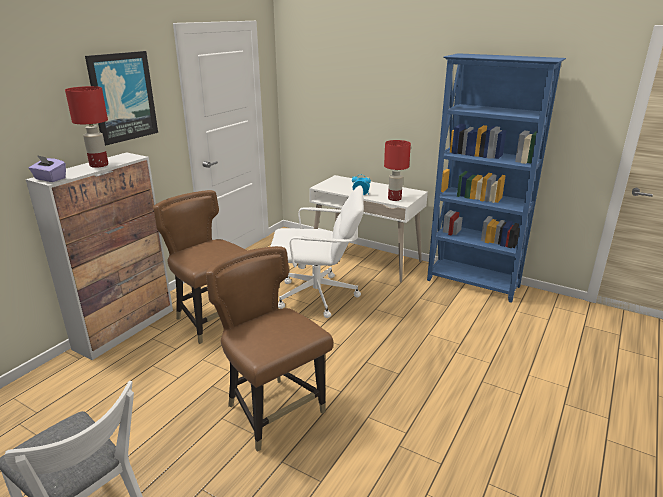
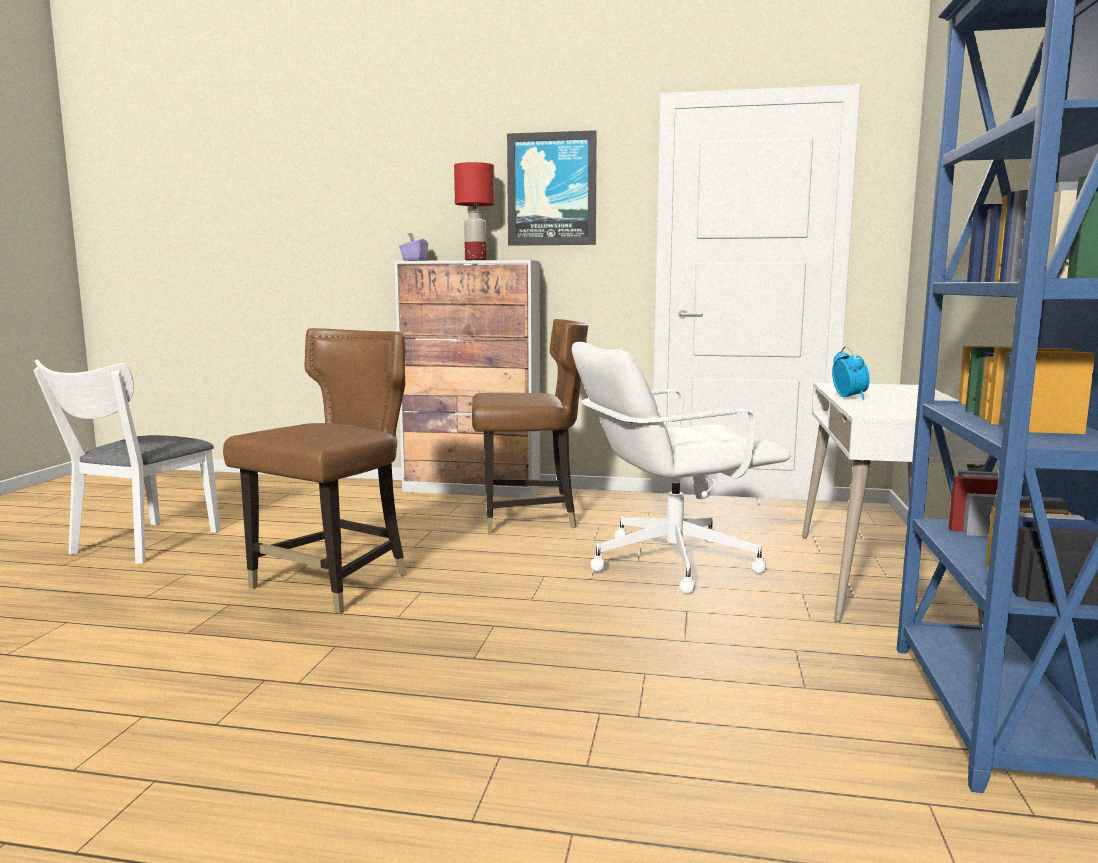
camera: 70 degrees right, 15 degrees down
(212, 320) = (527, 518): brown chair -> brown chair turned 60 degrees clockwise
(318, 297) = (670, 562): white office chair -> white office chair turned 90 degrees clockwise
(394, 199) = (881, 410): red table lamp -> none

